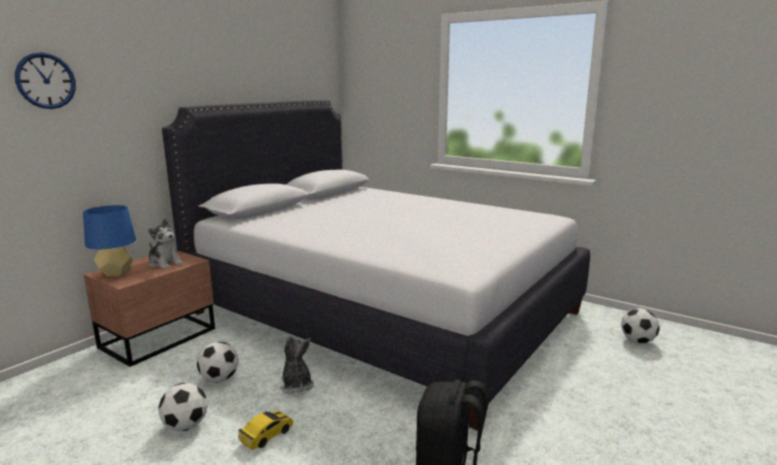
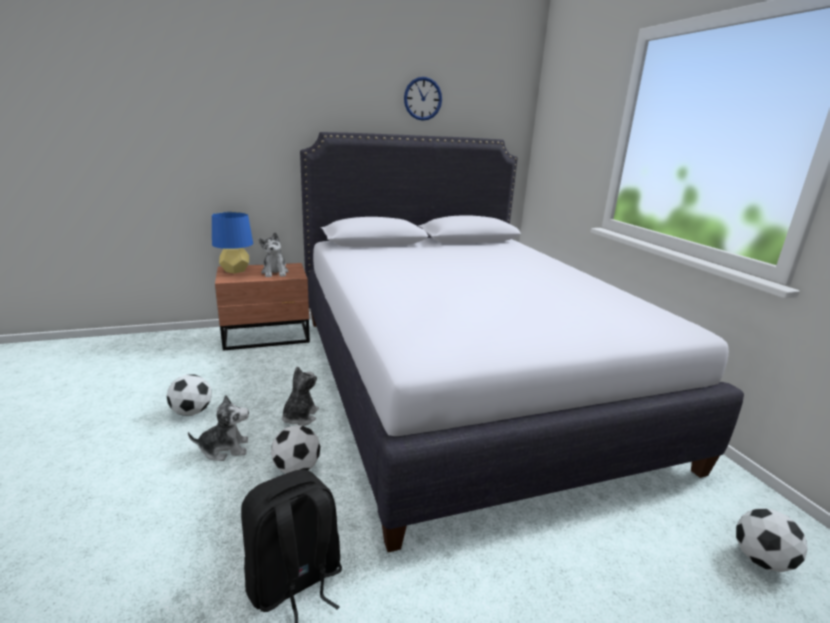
camera: 35 degrees right, 5 degrees up
(46, 81) = (201, 99): wall clock -> wall clock (422, 98)
(219, 379) = (259, 385): football -> football (297, 468)
(267, 435) = (224, 449): toy car -> plush toy

